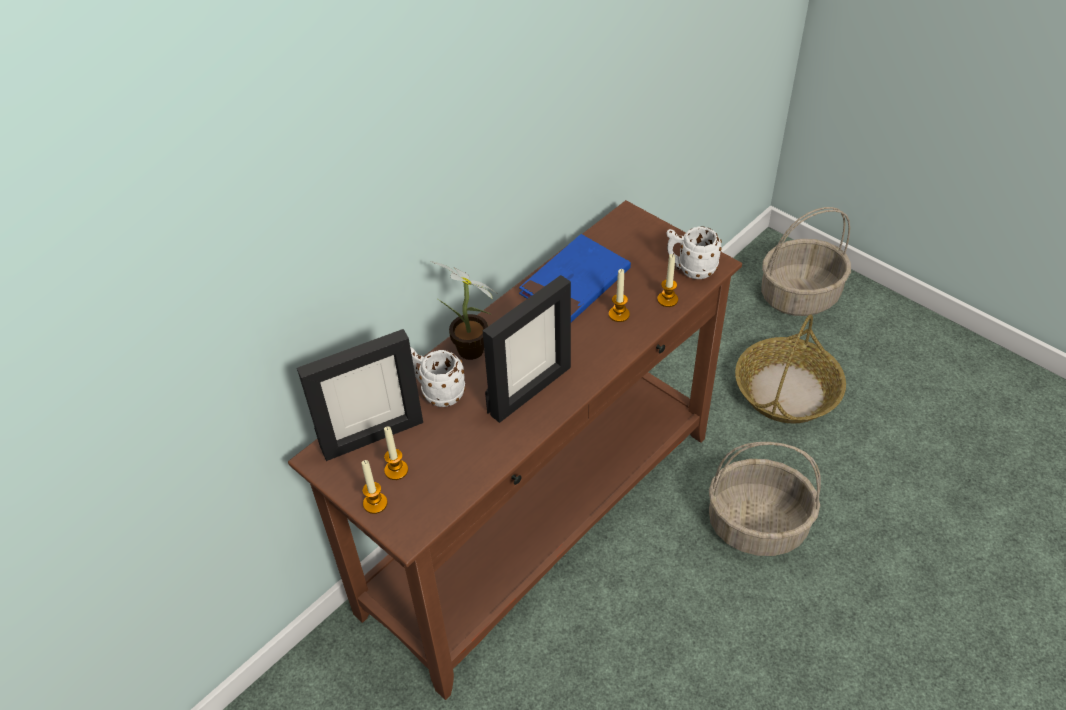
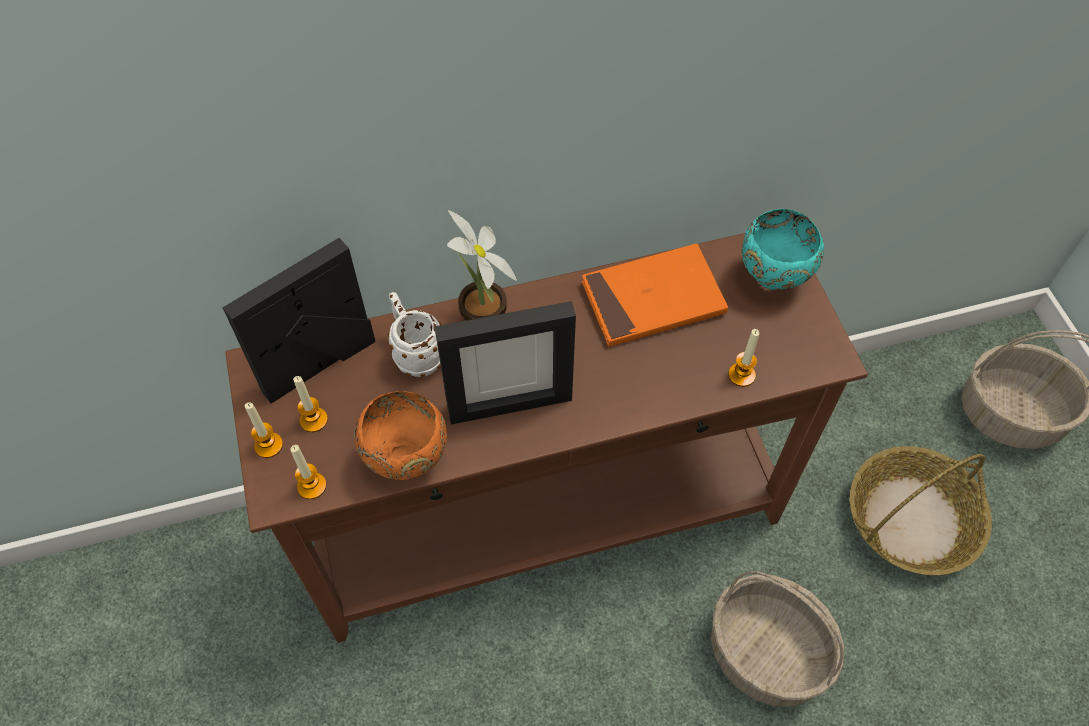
camera: 30 degrees right, 10 degrees up
(372, 435) = (320, 367): picture frame -> picture frame turned 135 degrees clockwise
(487, 459) = (408, 460): none -> orange bowl
(575, 283) = (653, 299): blue book -> orange book
(619, 314) = (672, 364): candle -> candle (312, 486)
(642, 236) = (773, 280): none -> turquoise bowl
(690, 269) = (798, 350): white mug -> none

